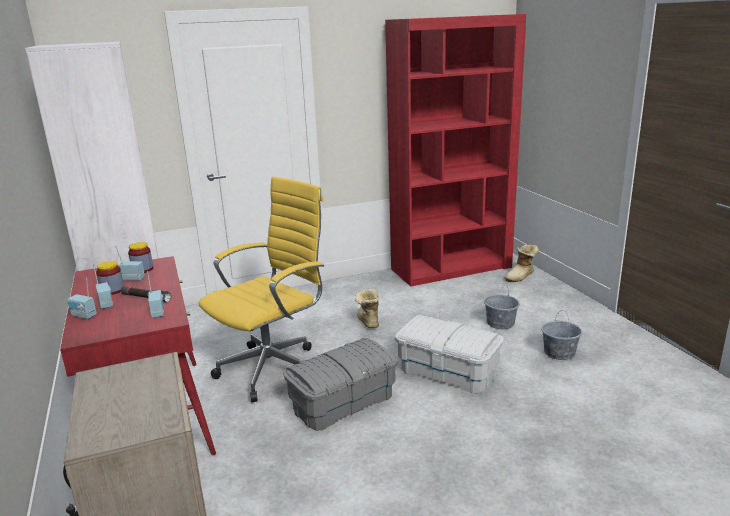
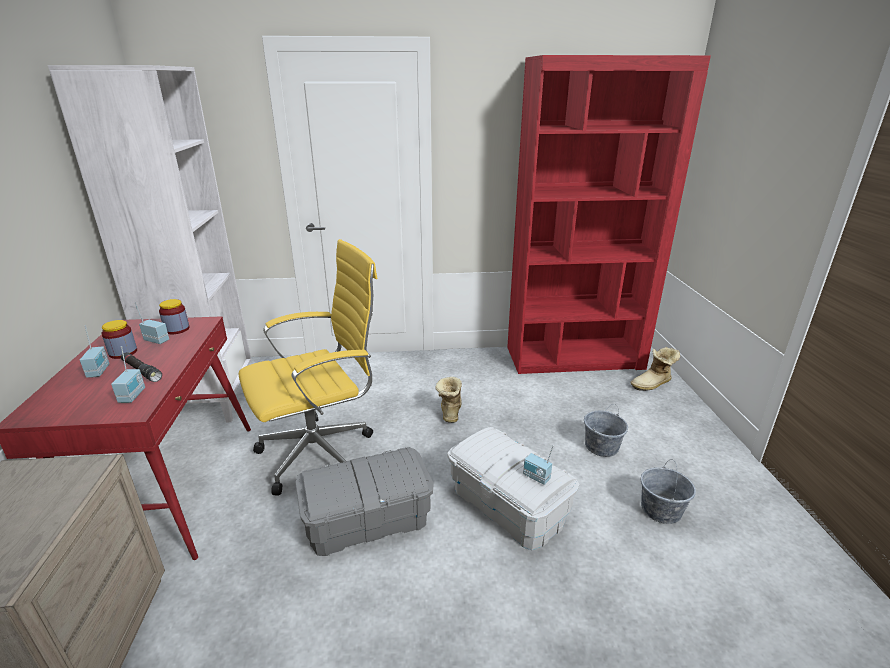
camera: 15 degrees right, 5 degrees up
(83, 316) = (62, 384): radio -> radio (536, 477)

